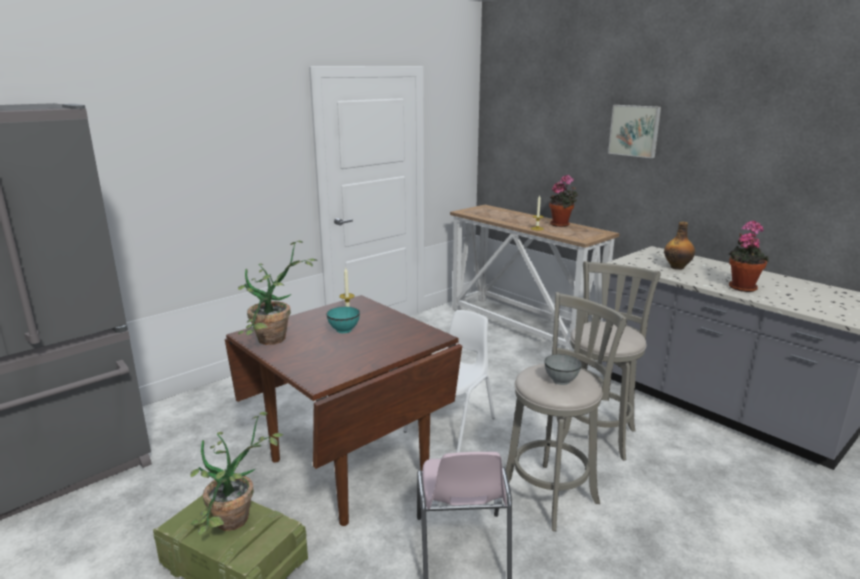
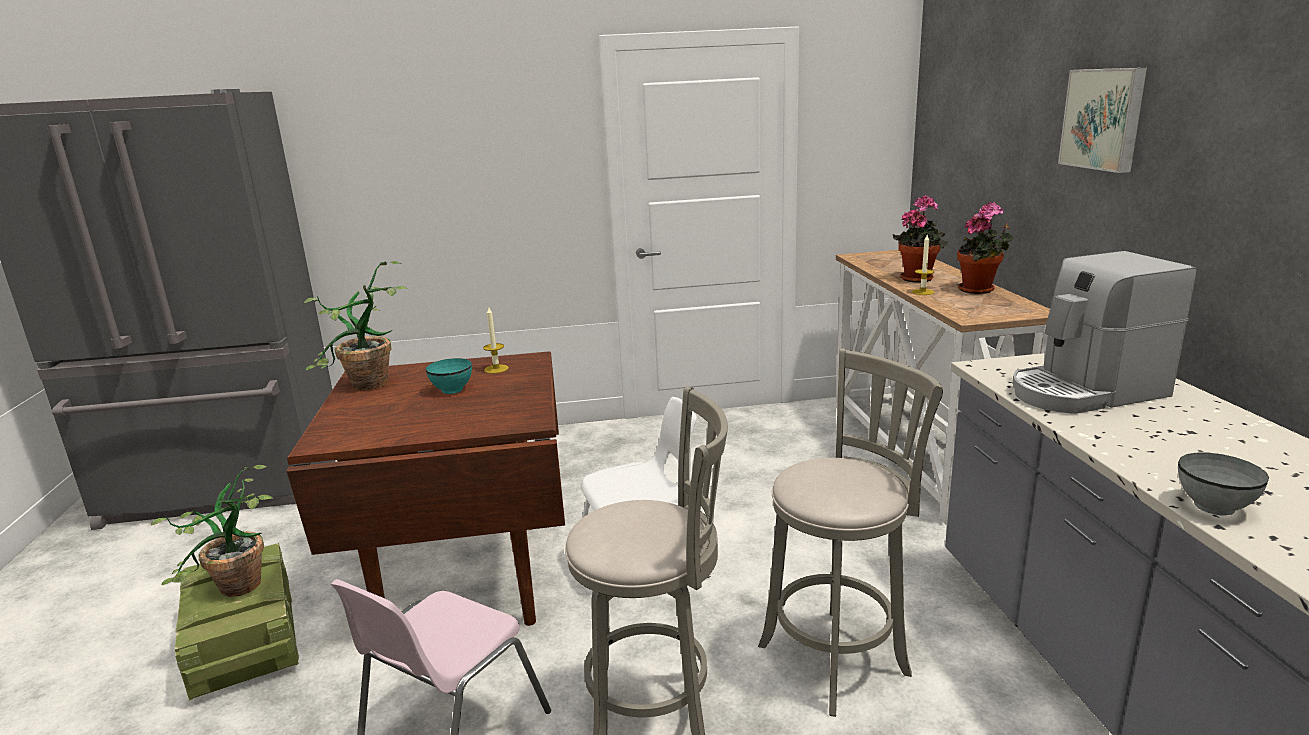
camera: 35 degrees right, 0 degrees up
(561, 380) = (633, 533): grey bowl -> grey bowl (1215, 506)
(677, 267) = (1085, 392): bottle -> coffee machine
(741, 287) = (1165, 454): potted plant -> potted plant (918, 278)

